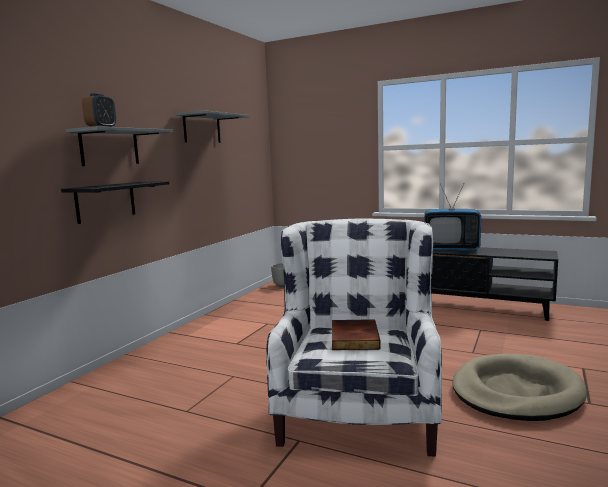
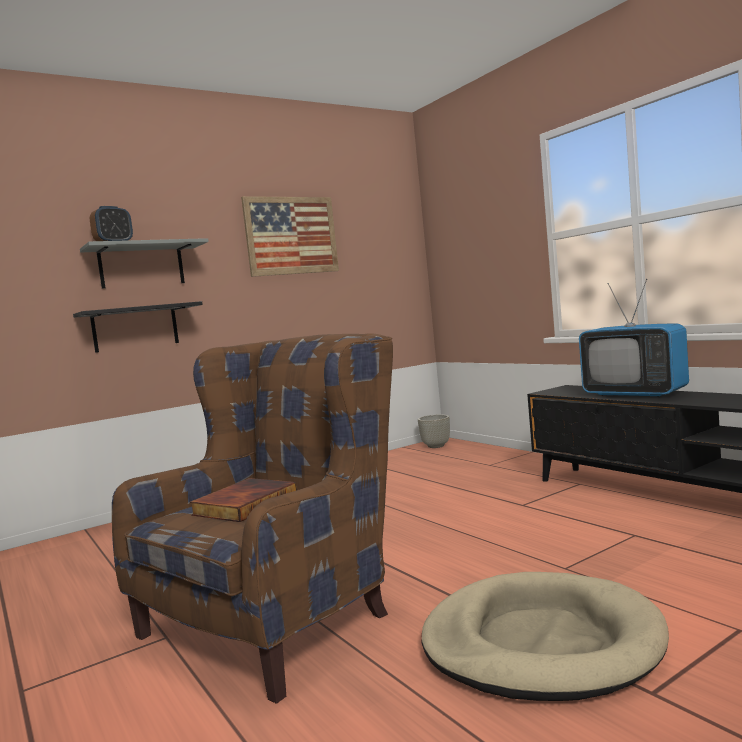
camera: 30 degrees right, 5 degrees down
(202, 128) = (291, 235): grey shelf -> picture
(358, 409) = (284, 615): white armchair -> brown armchair

